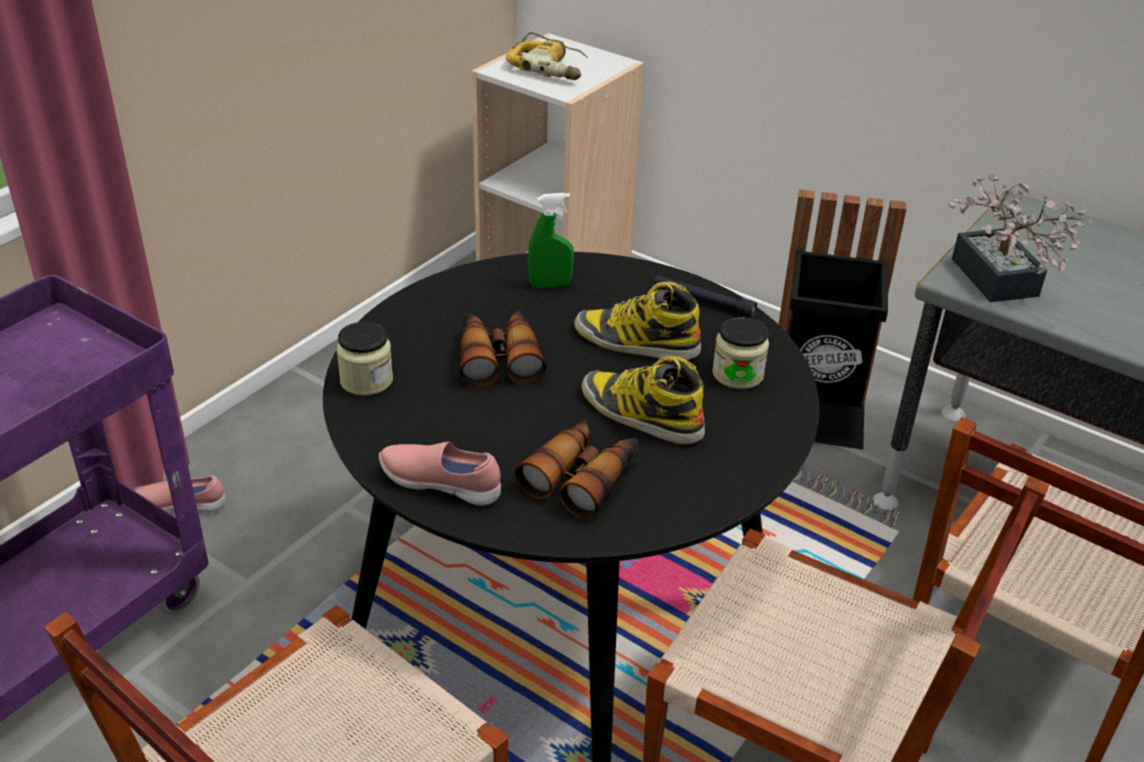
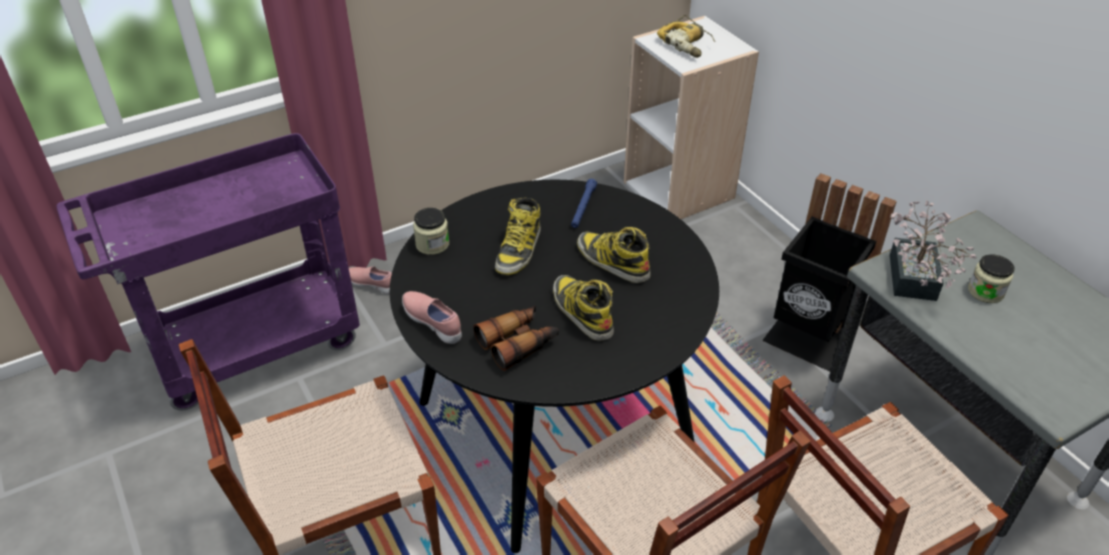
camera: 25 degrees right, 5 degrees up
(498, 357) = (519, 250): binoculars -> boot
(550, 285) = (583, 207): green spray bottle -> blue flashlight
(703, 301) = (676, 244): black flashlight -> none
(738, 374) = (663, 301): jar -> jar (985, 292)

